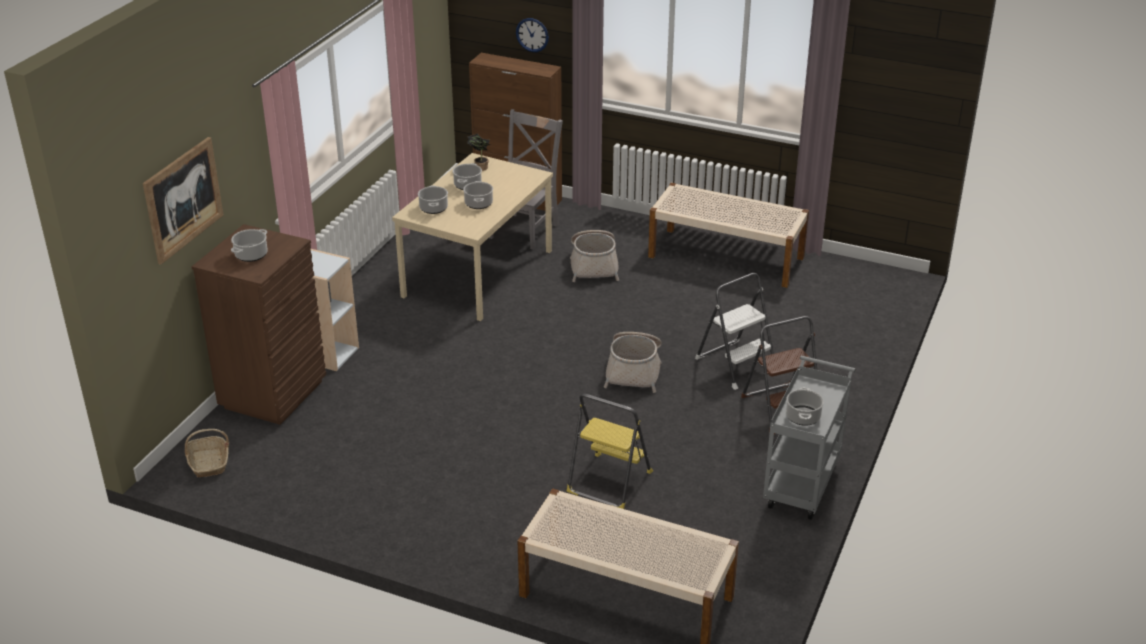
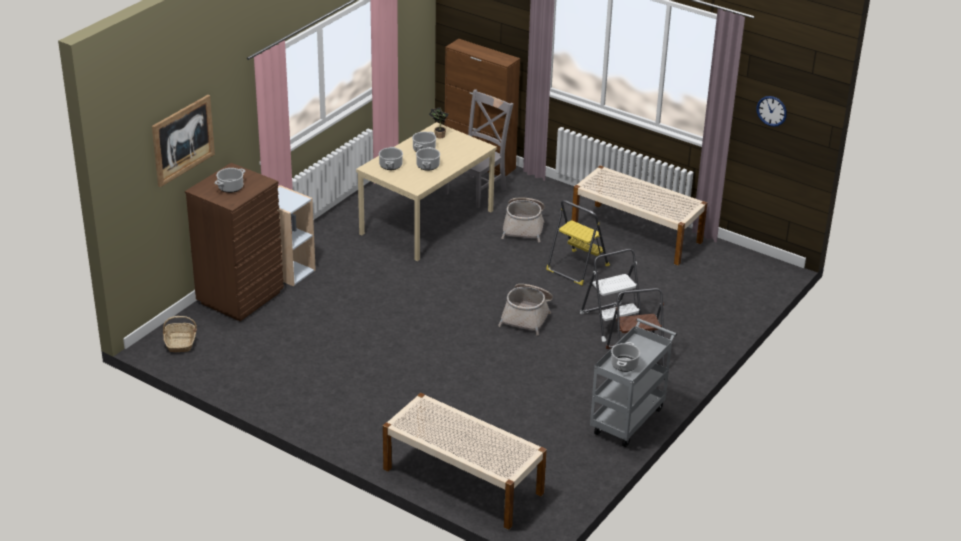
camera: 10 degrees right, 0 degrees up
(532, 35) = (499, 29): wall clock -> wall clock (771, 111)
(607, 483) = (476, 398): yellow step ladder -> yellow step ladder (576, 268)

